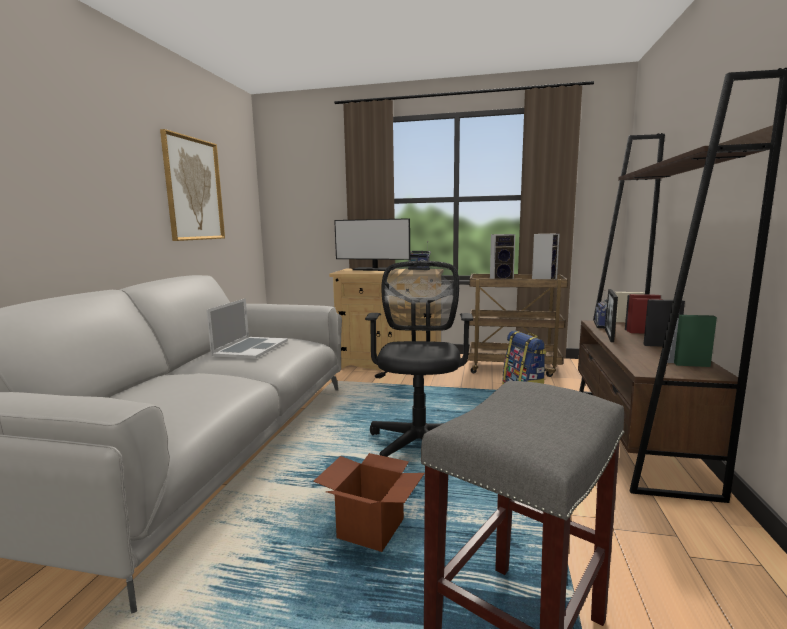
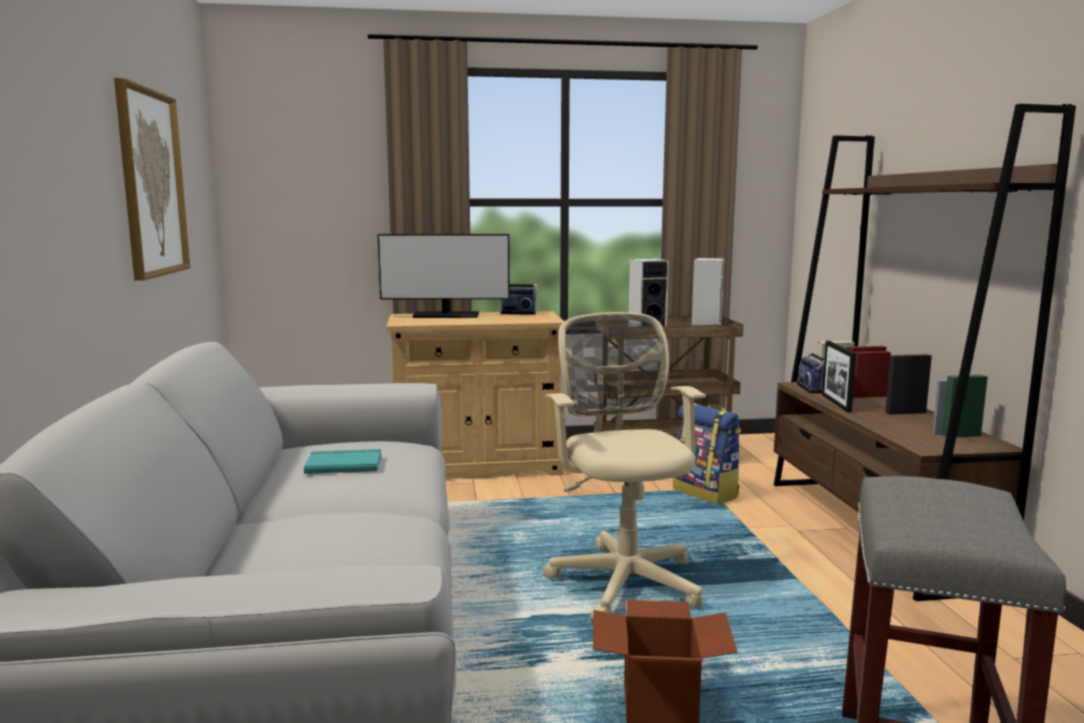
camera: 20 degrees left, 0 degrees up
(250, 348) = (344, 464): laptop -> turquoise book
(419, 442) = (624, 579): black office chair -> beige office chair

